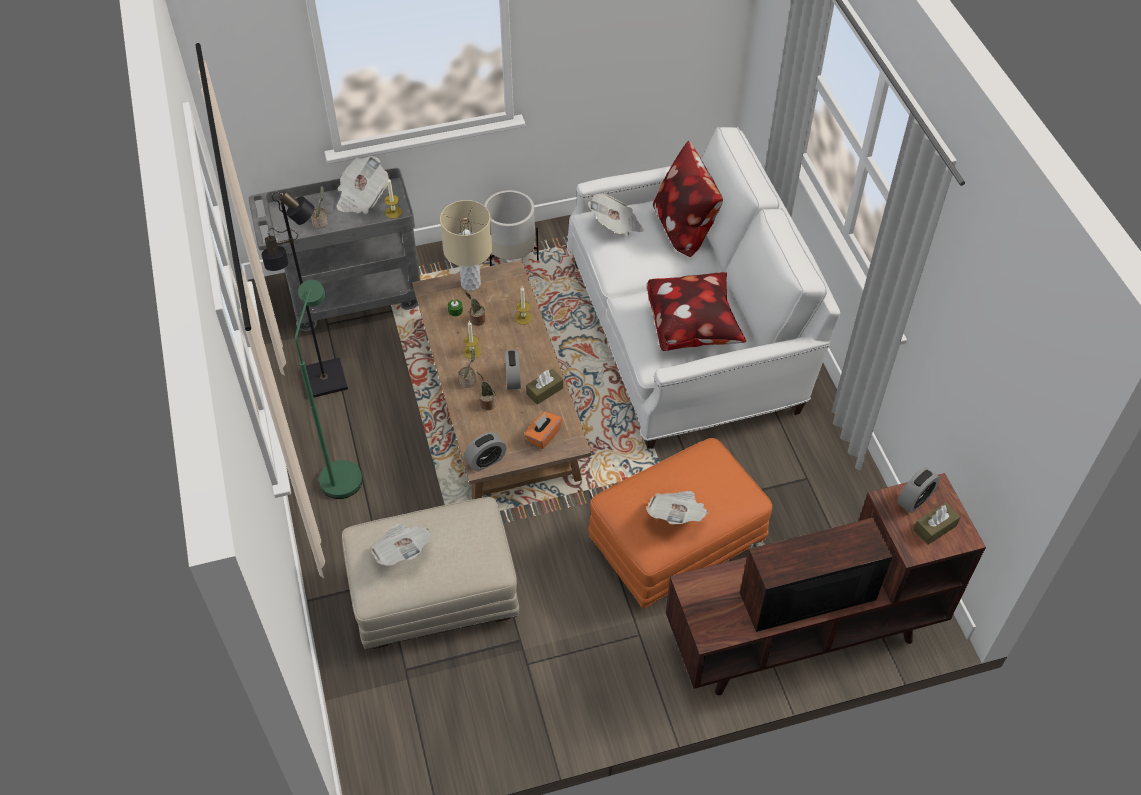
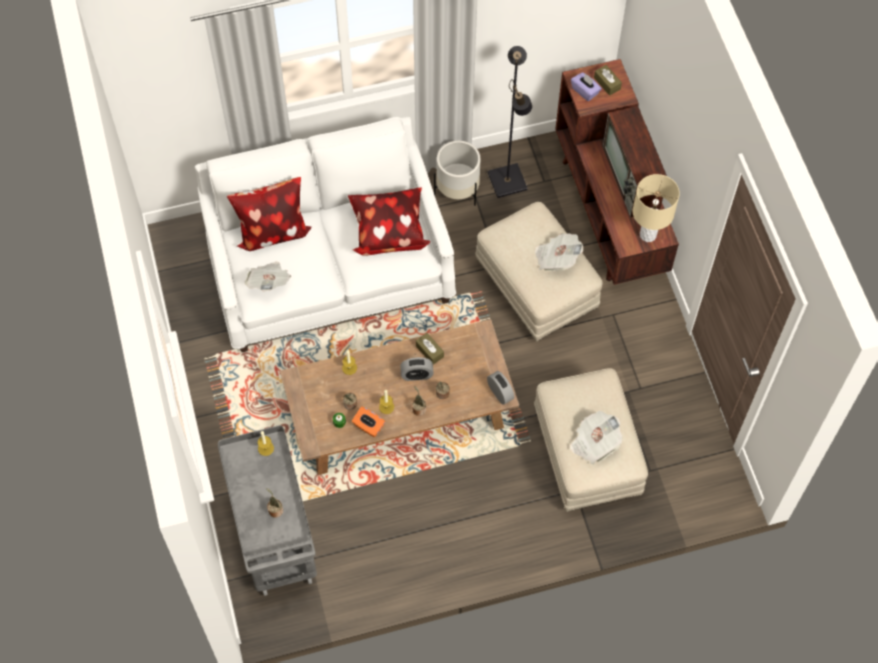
camera: 90 degrees left, 10 degrees up
(324, 379) = (368, 557): black floor lamp -> black floor lamp (507, 181)
(342, 471) = (469, 532): green floor lamp -> none
(362, 197) = (244, 477): newspaper -> none
(470, 284) = (307, 410): beige table lamp -> beige table lamp (648, 235)
(511, 255) = (226, 405): white planter -> white planter (457, 190)
(543, 436) = (475, 352): orange tissue box -> orange tissue box (368, 426)
(676, 544) = (536, 287): orange ottoman -> beige ottoman
(914, 500) = (585, 91): alarm clock -> purple tissue box

